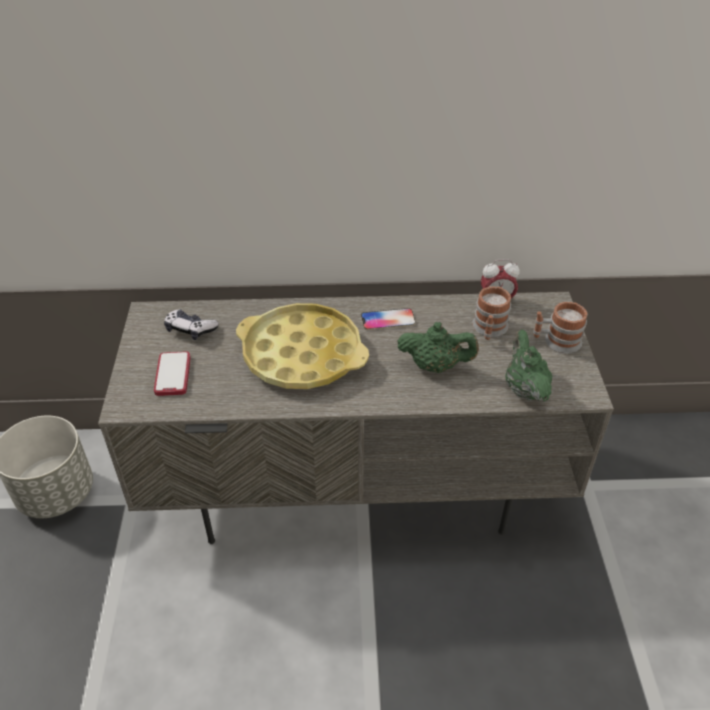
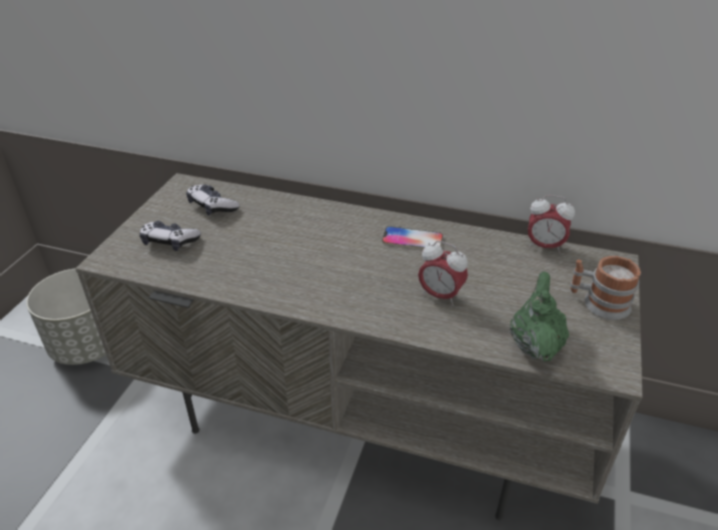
camera: 20 degrees right, 5 degrees down
(173, 375) = (170, 242): phone -> game controller
(302, 354) = (304, 251): yellow tray -> none
(435, 366) = (440, 296): green teapot -> alarm clock
(489, 330) = (521, 273): mug -> none

